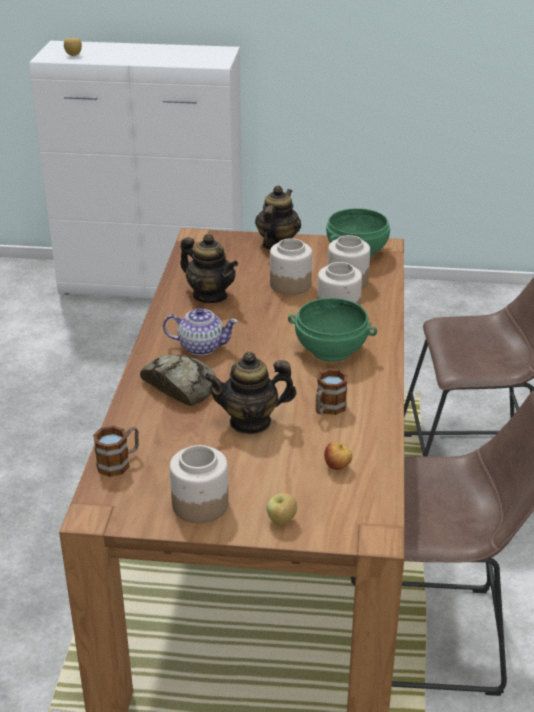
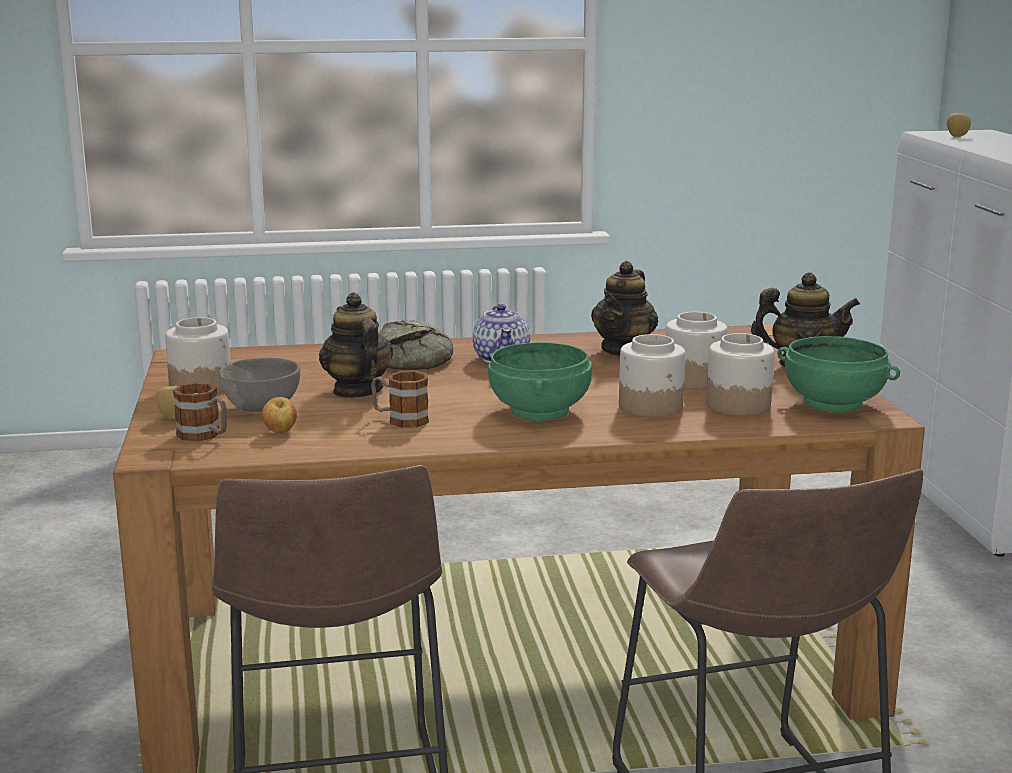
camera: 75 degrees right, 15 degrees down
(119, 462) = (264, 354): mug -> mug (205, 435)
(274, 473) = (261, 408): none -> grey bowl

